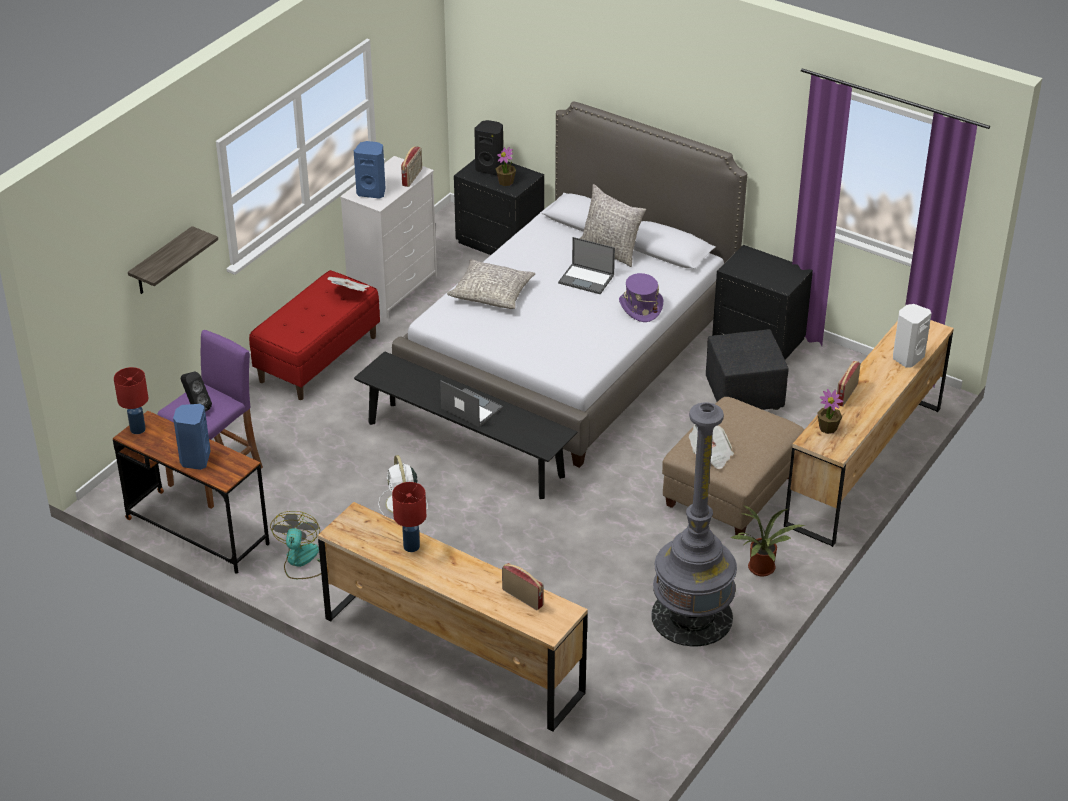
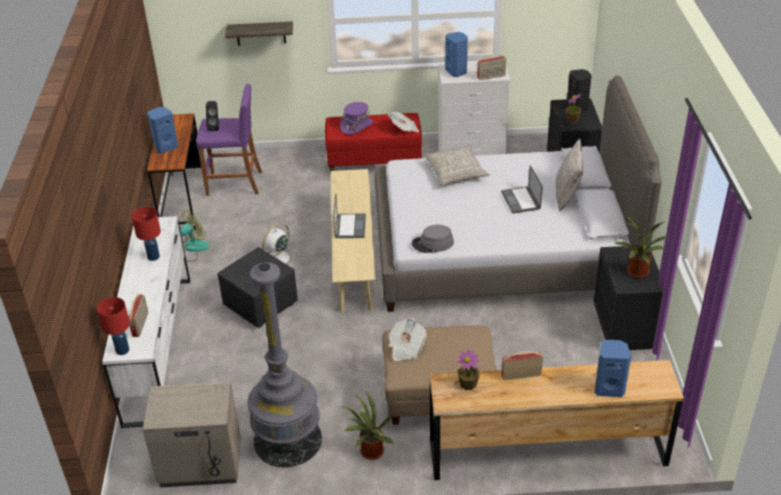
camera: 55 degrees right, 0 degrees up
(137, 429) = (174, 118): red table lamp -> red table lamp (122, 350)
(453, 655) = (159, 348): brown dresser -> white dresser
(465, 449) = (354, 256): black bench -> beige bench
(588, 363) = (432, 244): none -> grey hat
(640, 307) = (521, 236): purple hat -> purple hat (356, 126)
(666, 692) = (200, 465): none -> beige nightstand
(743, 396) = (551, 350): black ottoman -> black ottoman (260, 305)
(774, 271) = (637, 273): none -> potted plant
(907, 358) = (608, 388): white speaker -> blue speaker

